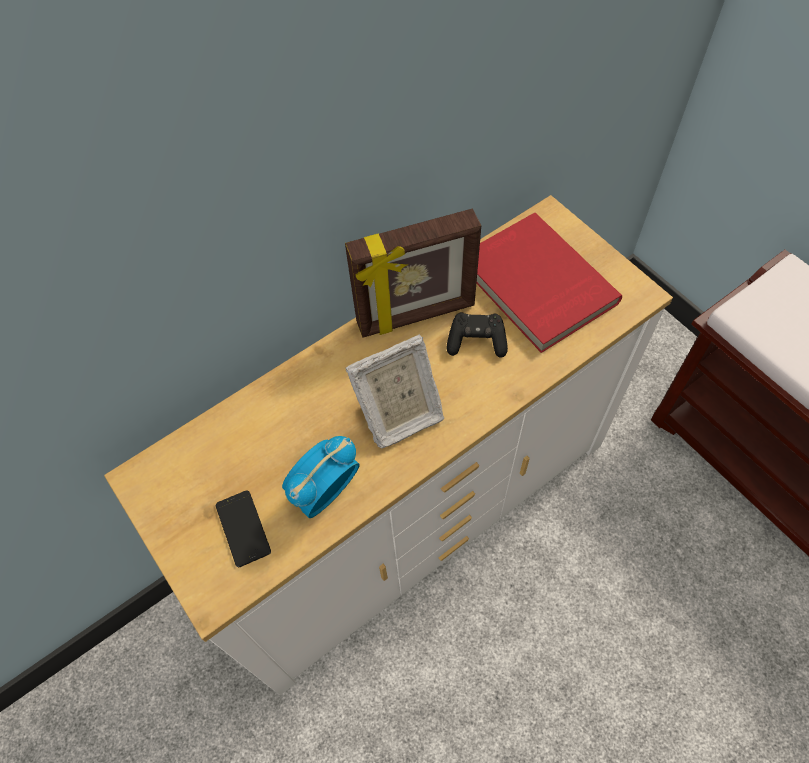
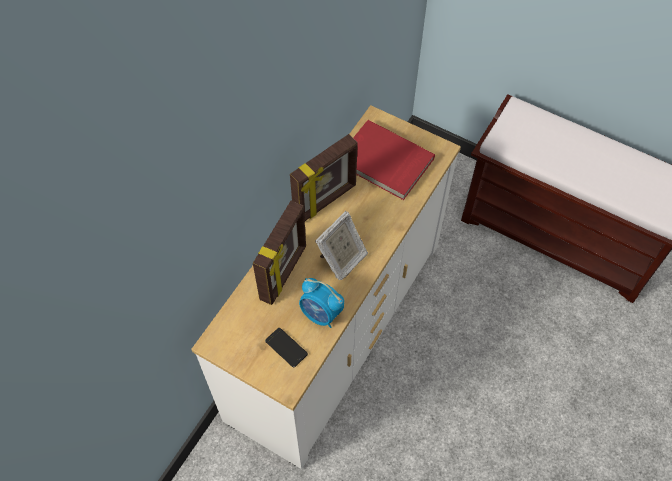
camera: 25 degrees left, 0 degrees up
(300, 406) = (284, 273): none -> picture frame
(324, 493) = (321, 314): alarm clock -> alarm clock turned 75 degrees counterclockwise
(476, 341) = (365, 205): black game controller -> none

